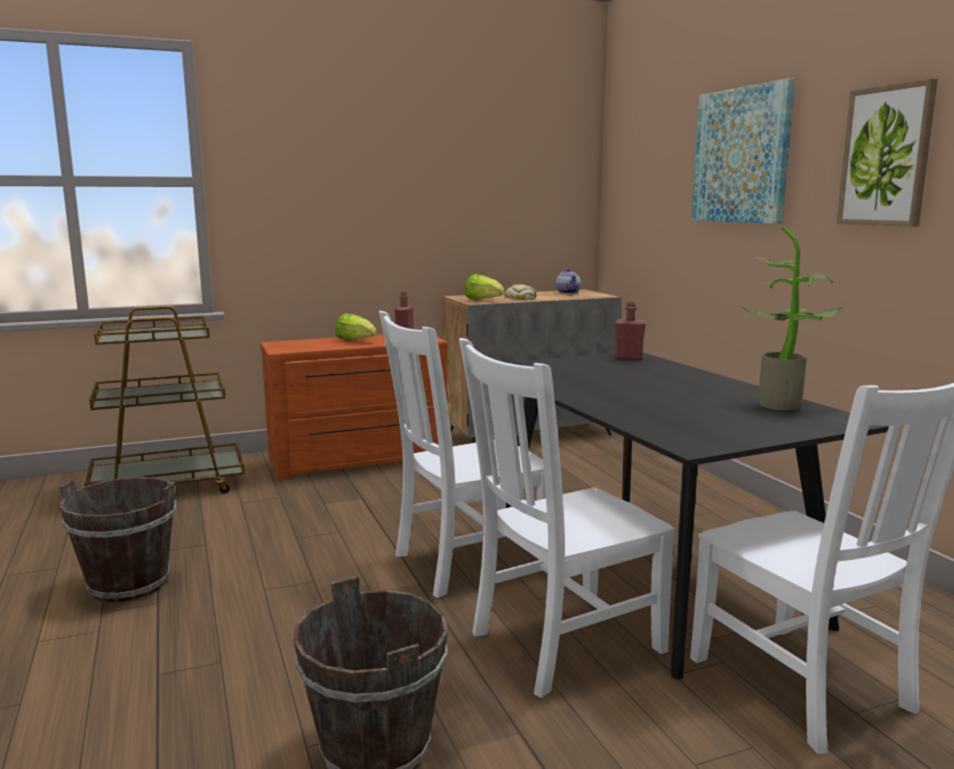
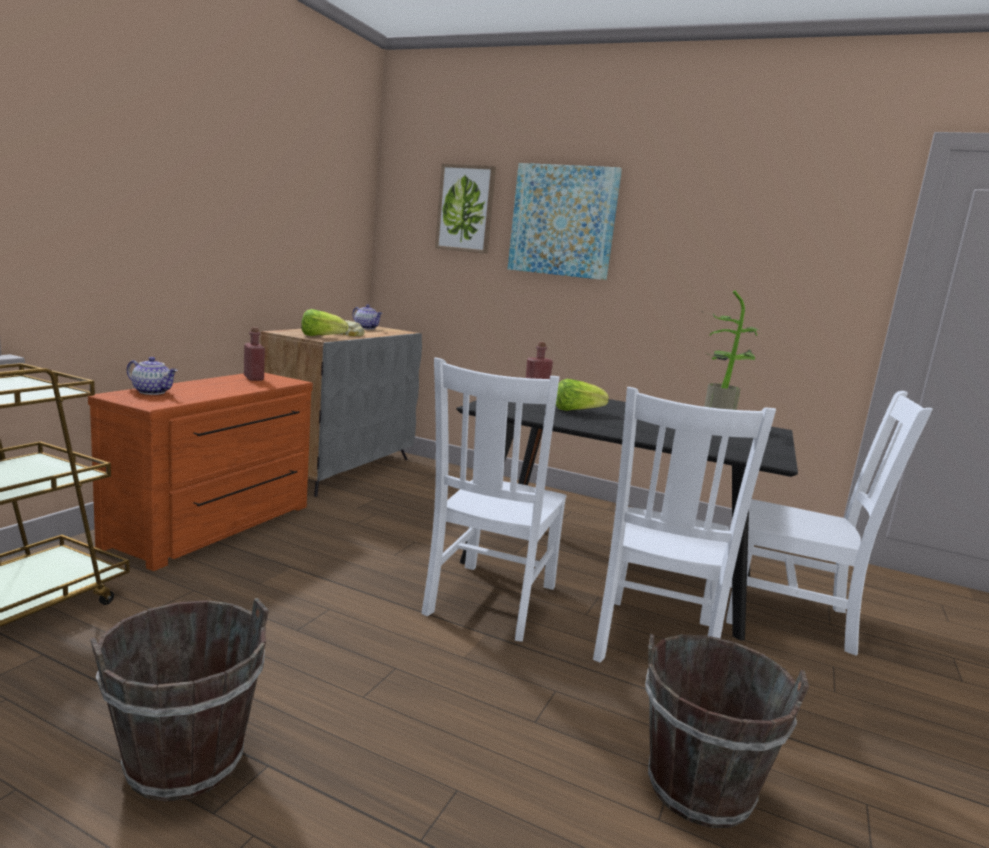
camera: 45 degrees left, 0 degrees up
(303, 342) = (153, 392): none -> teapot
(355, 340) = (212, 386): lettuce -> lettuce (576, 411)
(886, 156) = (706, 240): picture -> picture (465, 208)

